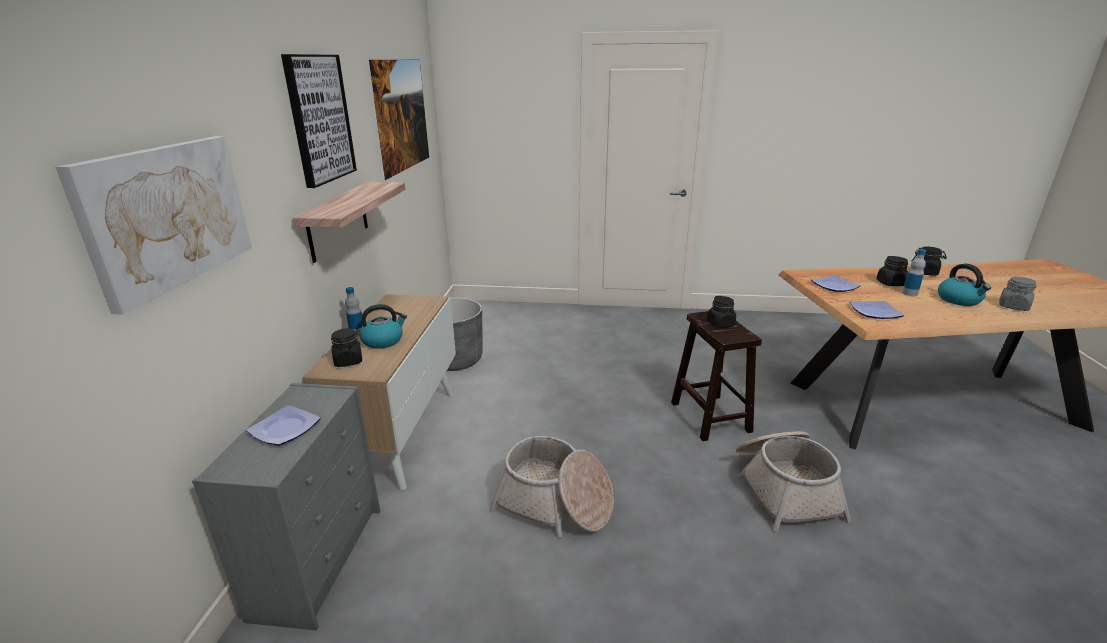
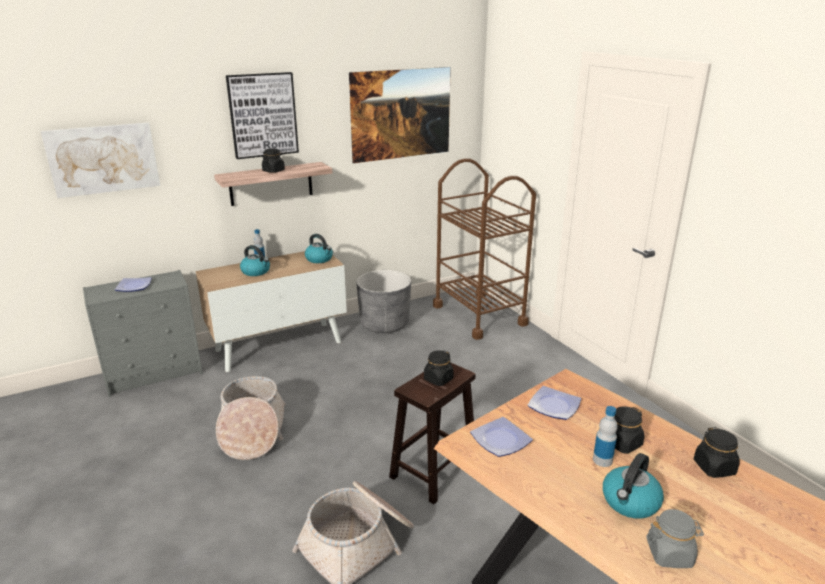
camera: 55 degrees right, 0 degrees up
(348, 361) = (222, 273): black jar -> black jar (273, 171)
(414, 303) = (319, 259): none -> kettle
(507, 316) = (479, 315): none -> brown cart

